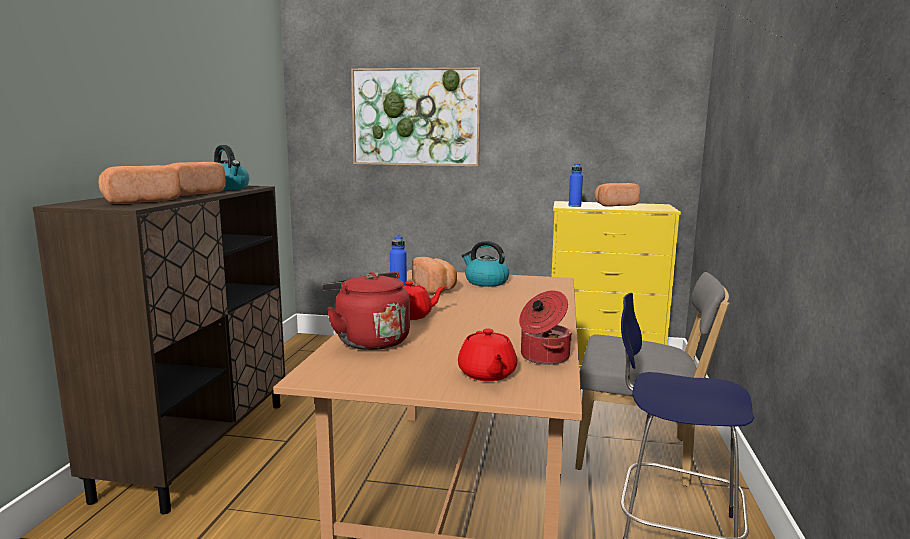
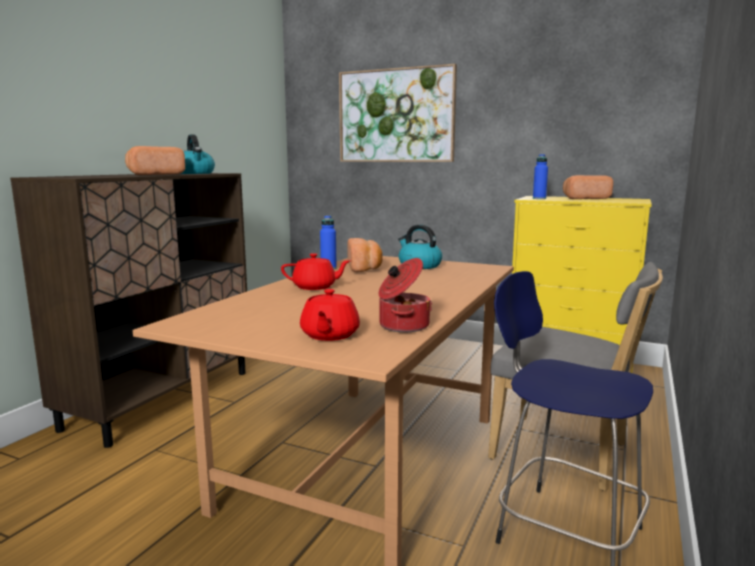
camera: 15 degrees right, 0 degrees up
(139, 201) = (96, 176): bread -> none
(369, 340) = (254, 303): red kettle -> none

